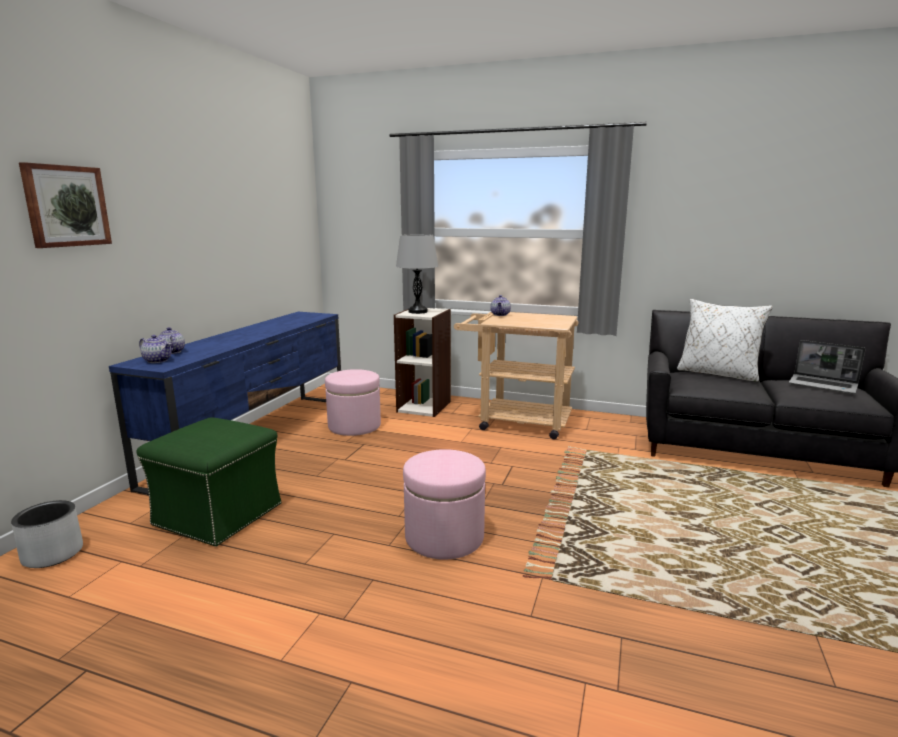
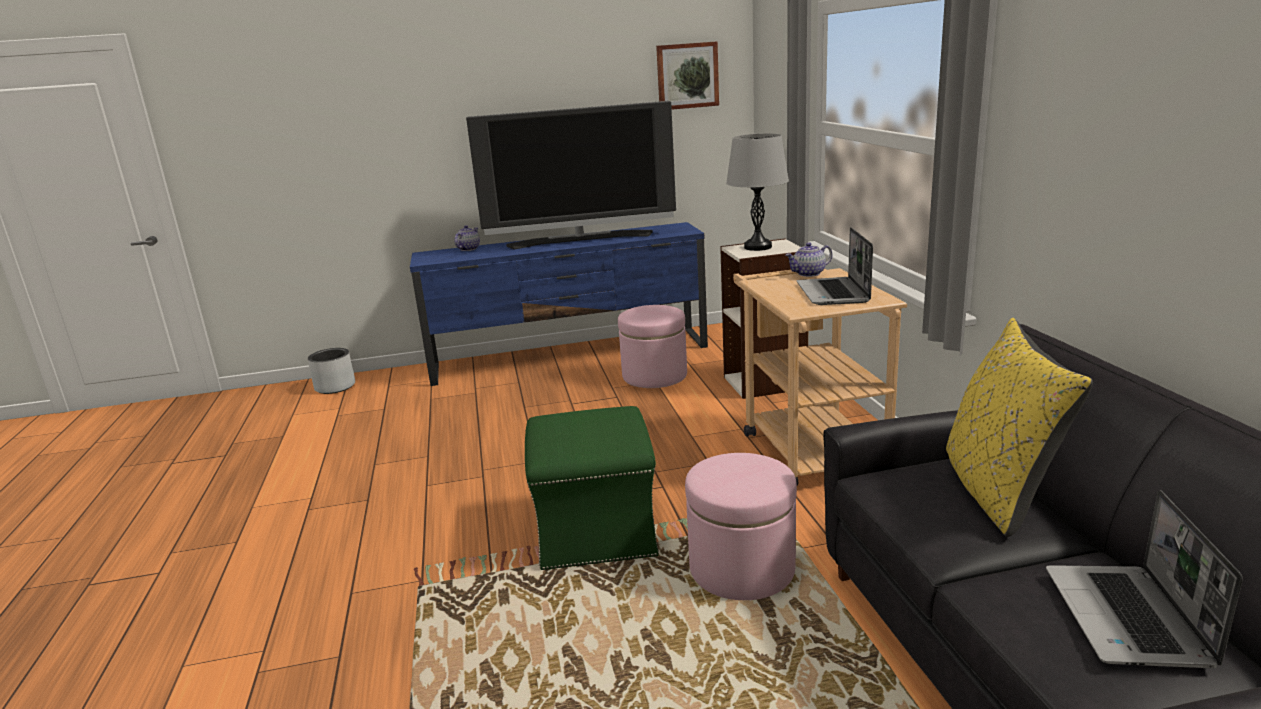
camera: 60 degrees right, 5 degrees up
(66, 206) = (382, 114): picture -> picture (687, 76)
(158, 360) = (439, 255): teapot -> none
(219, 515) = (422, 405): green ottoman -> green ottoman (596, 532)
(260, 330) = (581, 240): none -> television
(444, 537) = (460, 505): pink ottoman -> pink ottoman (742, 568)
(541, 318) = (834, 293): none -> laptop
(718, 374) = (998, 491): white pillow -> yellow pillow

